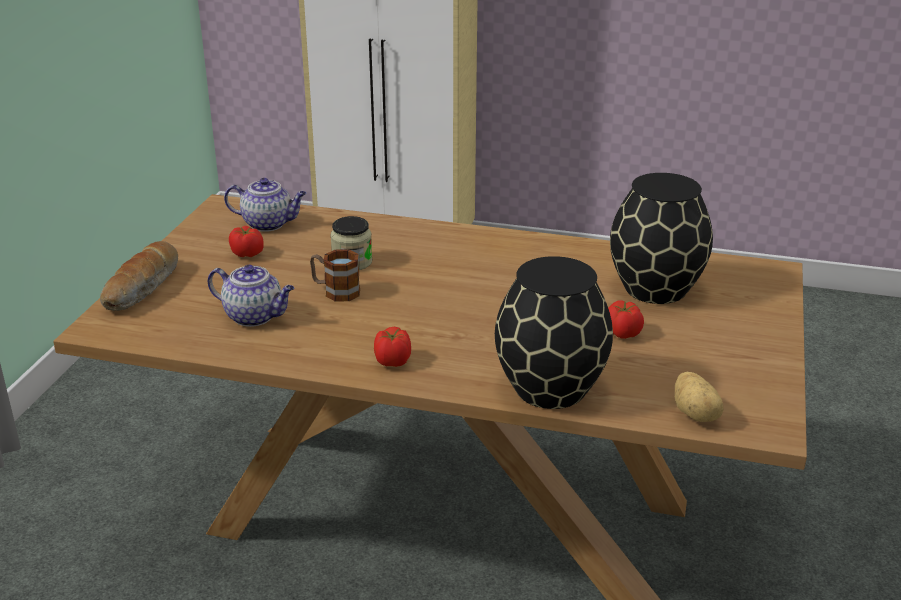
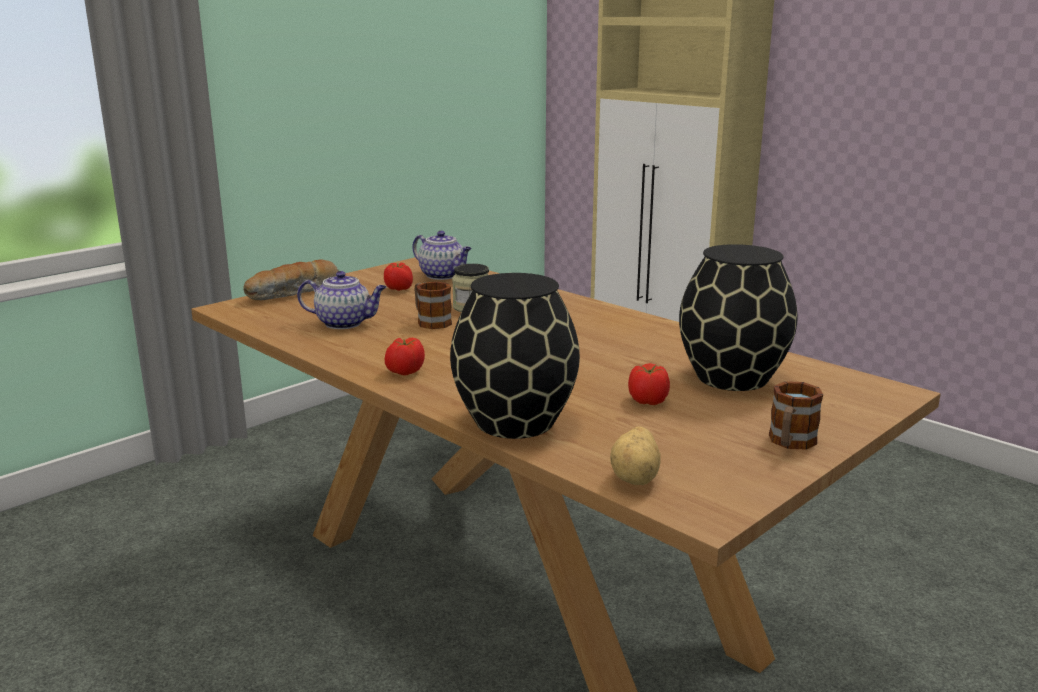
camera: 30 degrees right, 10 degrees down
(255, 316) = (345, 323): teapot -> teapot turned 45 degrees counterclockwise
(758, 345) = (790, 443): none -> mug

